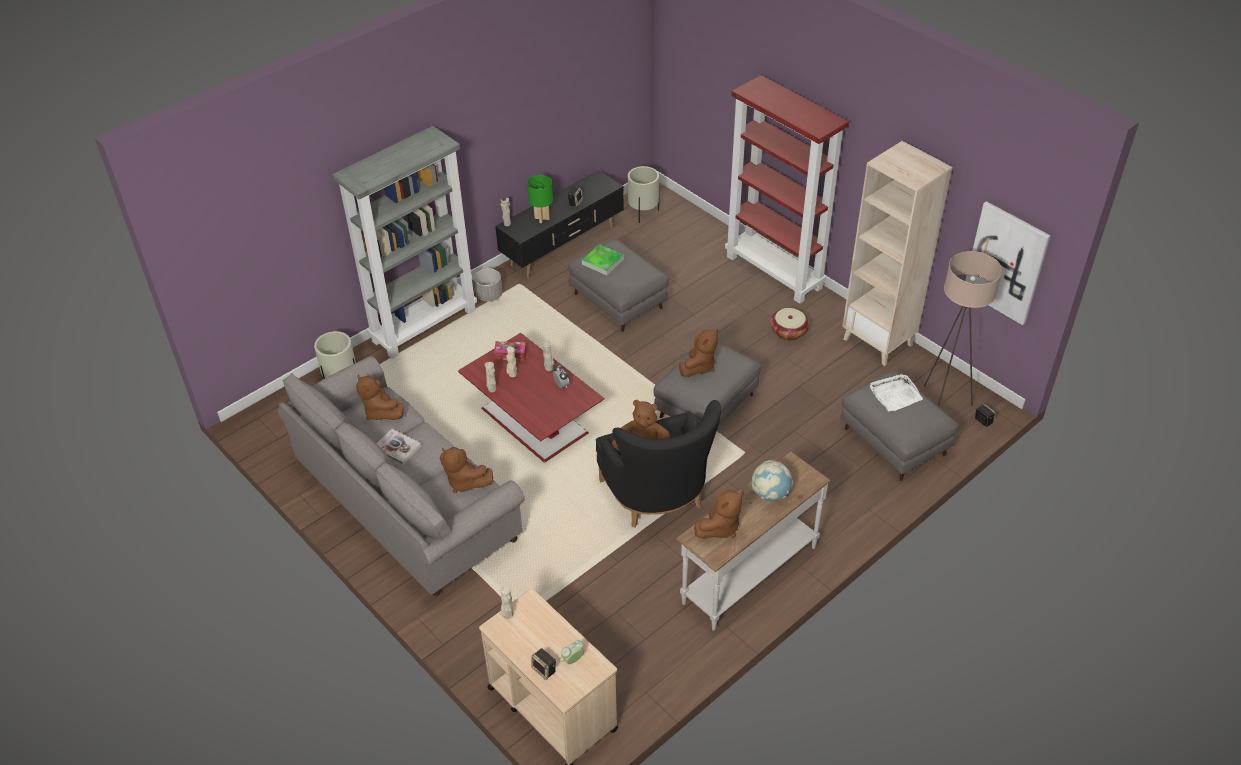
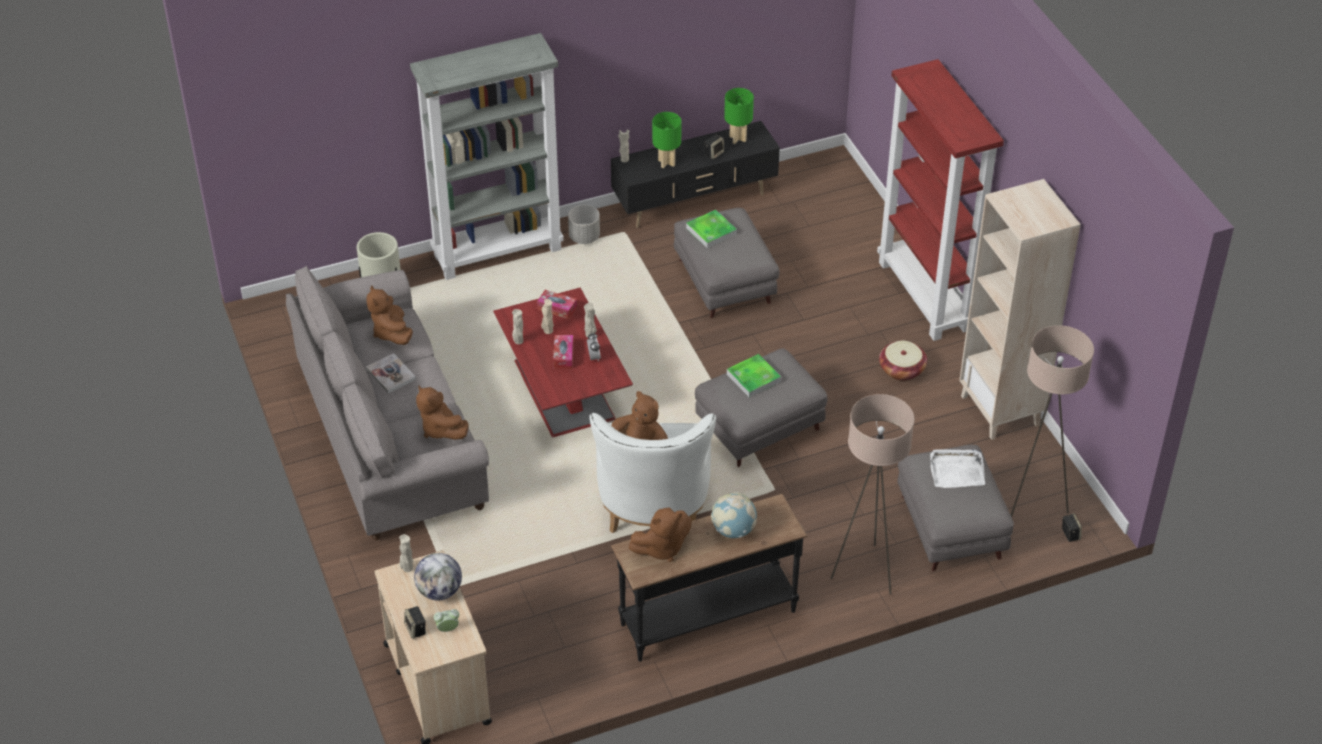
camera: 20 degrees right, 0 degrees up
(535, 391) = (563, 356): none -> tissue box
(548, 627) = (440, 591): none -> globe
(588, 187) = (738, 138): none -> green table lamp
(643, 213) = (809, 184): beige planter -> none
(658, 500) = (653, 512): black armchair -> white armchair
(698, 366) = (753, 378): brown plush toy -> tray
(748, 573) = (707, 616): white console table -> black console table
(851, 497) = (865, 572): none -> beige floor lamp
(1006, 262) = (1118, 352): picture -> none

